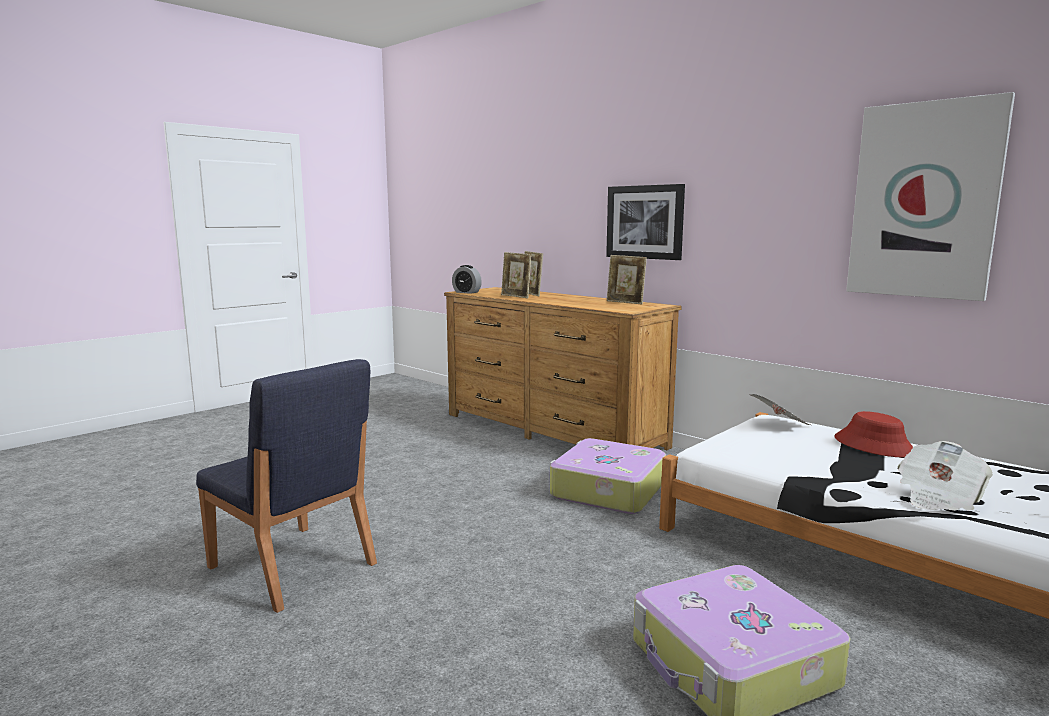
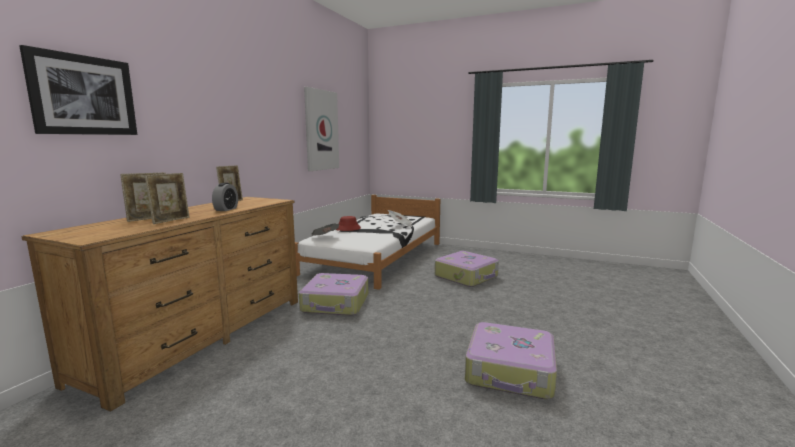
camera: 110 degrees left, 0 degrees up
(293, 566) = (510, 371): blue chair -> suitcase
(466, 292) = (101, 236): alarm clock -> alarm clock (226, 209)
(645, 222) = (211, 139): picture -> picture (83, 95)

